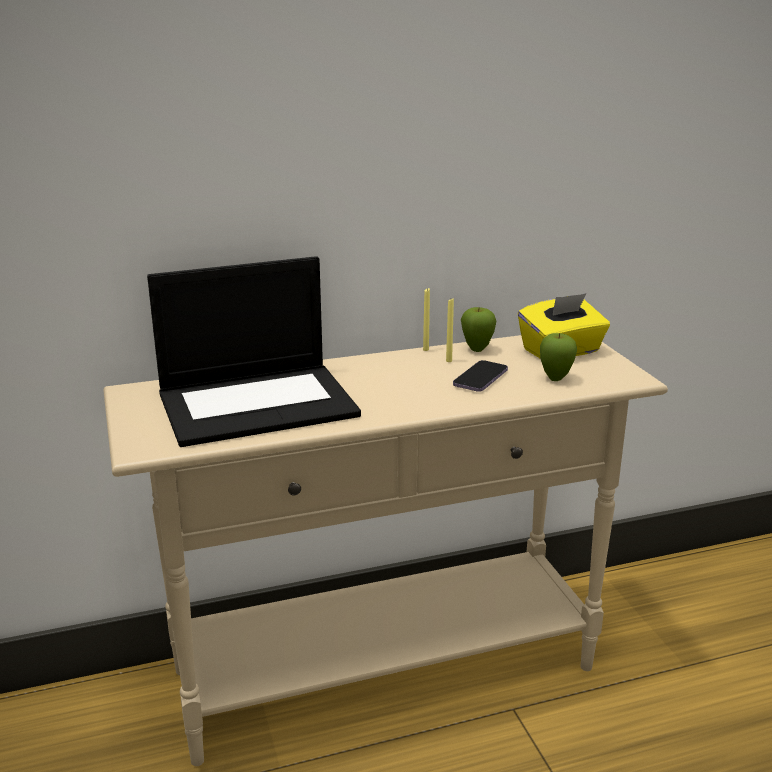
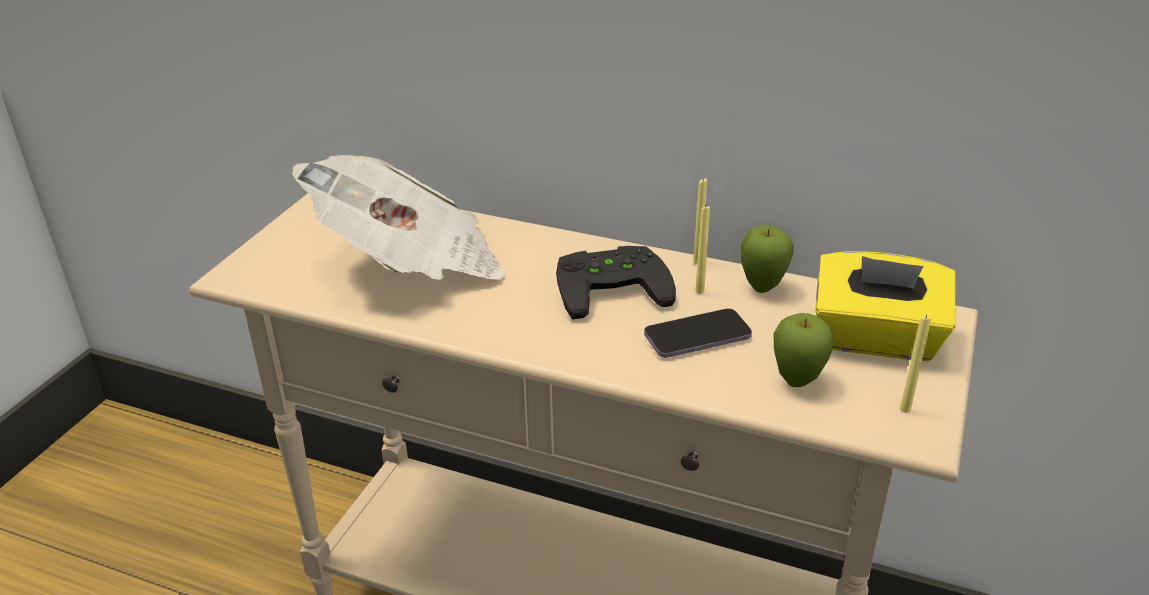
camera: 40 degrees right, 10 degrees up
(259, 403) = (411, 264): laptop -> newspaper
(398, 373) = (611, 286): none -> black game controller
(615, 371) = (905, 409): none -> yellow candle

